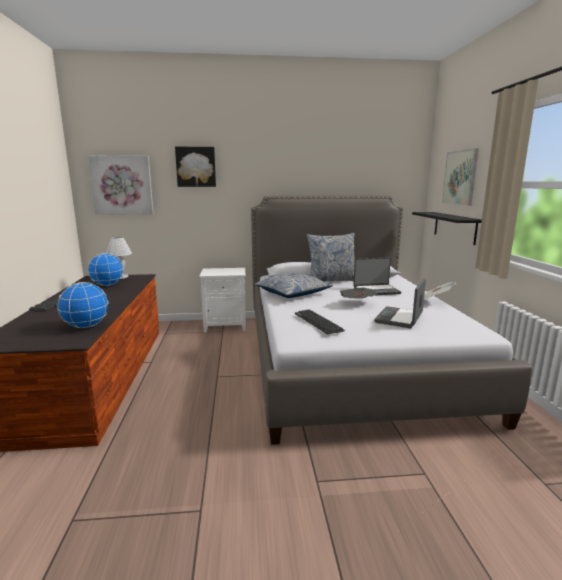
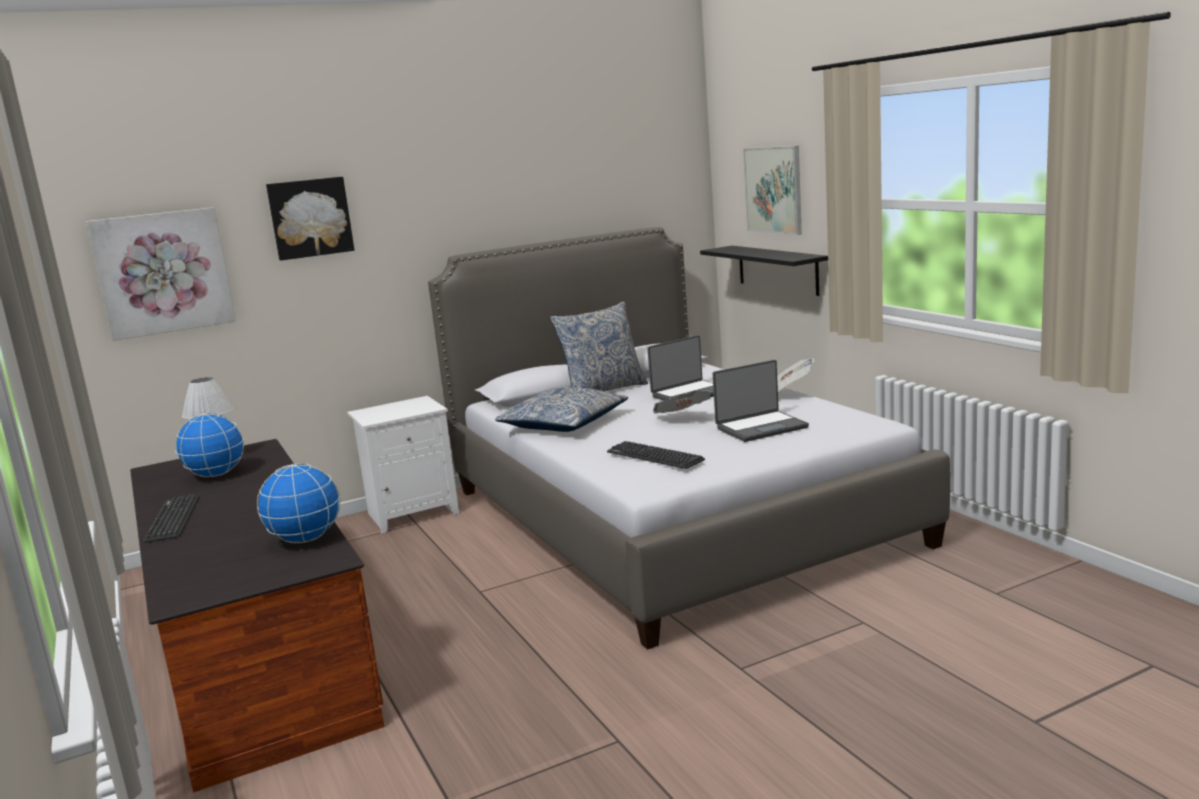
camera: 20 degrees left, 0 degrees up
(400, 318) = (760, 427): laptop -> laptop turned 120 degrees counterclockwise

